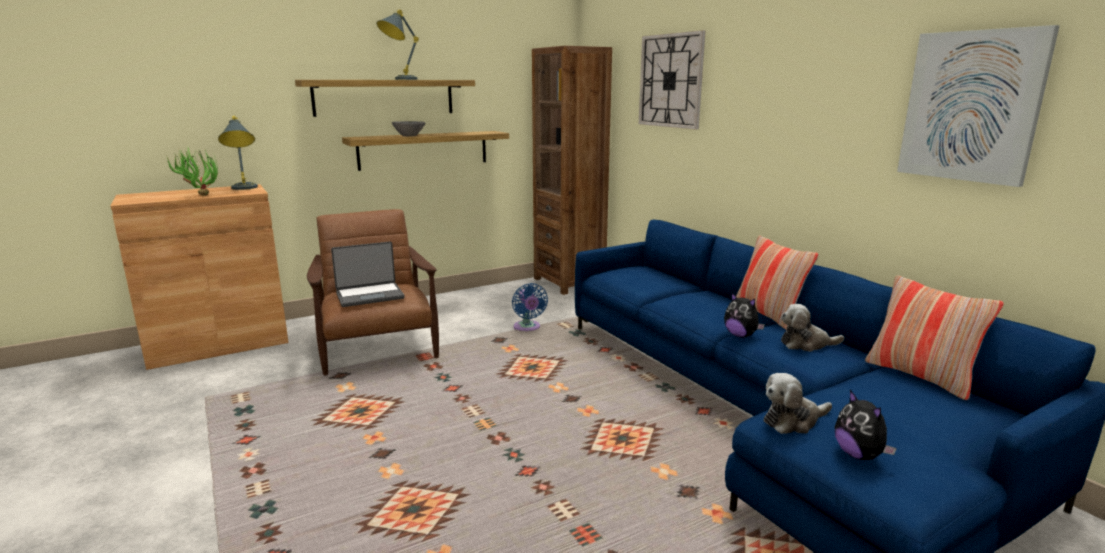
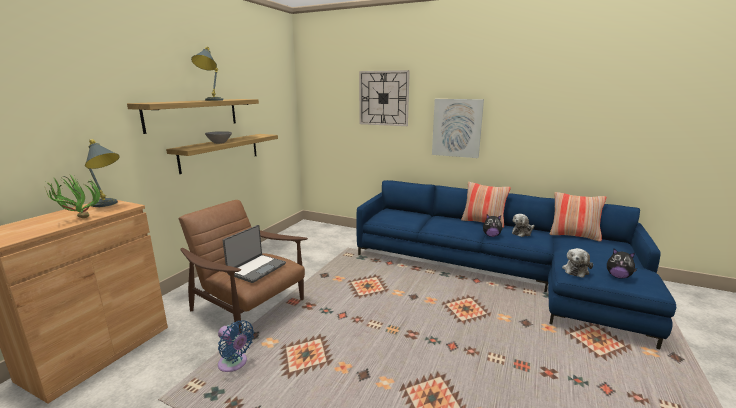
camera: 35 degrees left, 0 degrees up
(527, 328) = (329, 262): blue fan -> blue fan (234, 364)
(569, 282) = (312, 227): brown bookcase -> none
(971, 106) = (572, 112): picture -> picture (457, 128)

